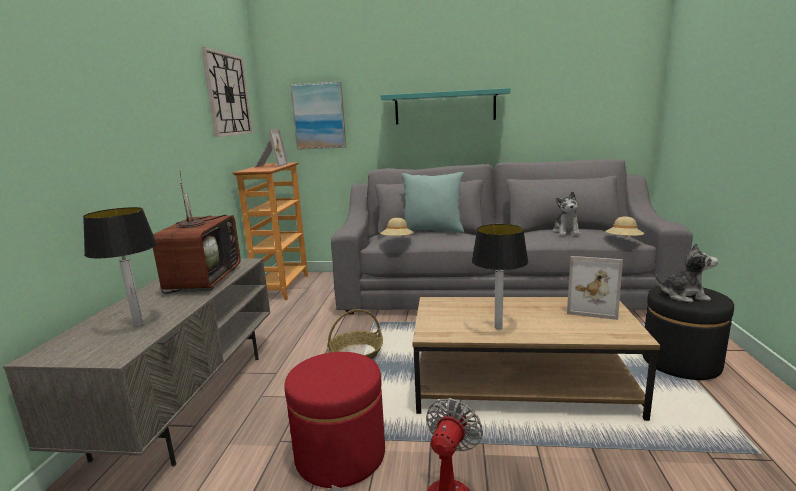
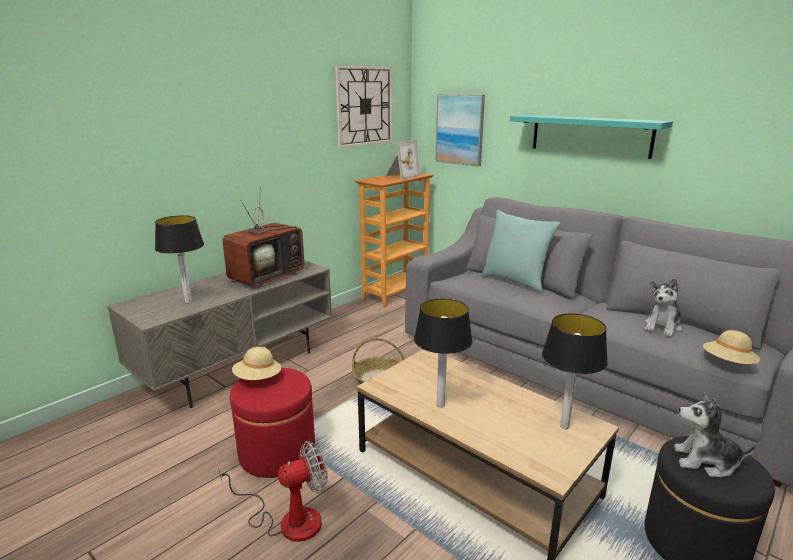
camera: 35 degrees right, 5 degrees up
(397, 241) = (465, 282): beige hat -> beige hat (258, 379)
(592, 308) = (565, 426): picture frame -> table lamp
(683, 296) = (705, 462): plush toy -> plush toy turned 150 degrees clockwise

